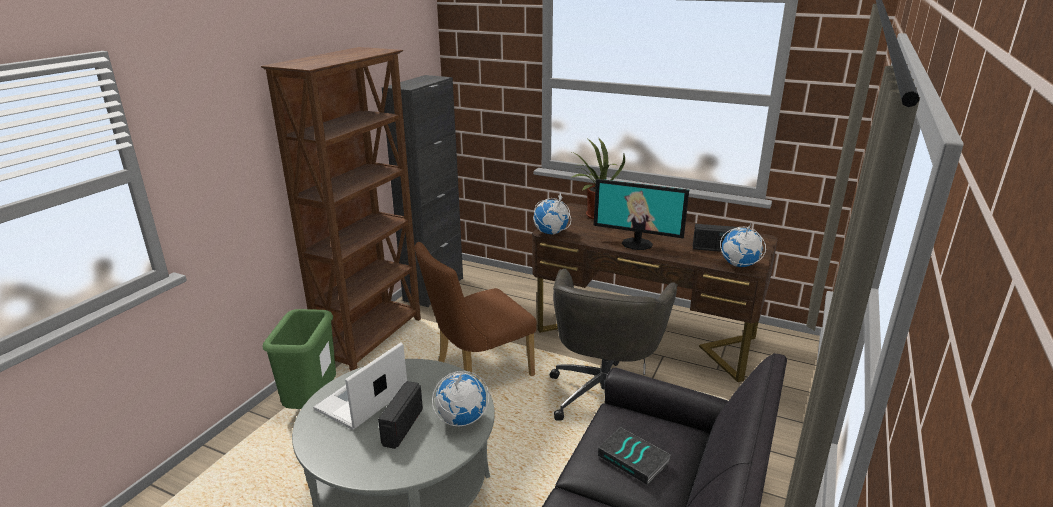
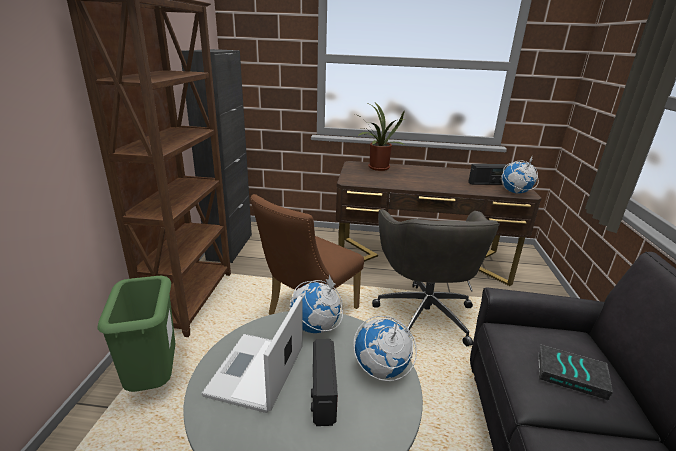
camera: 20 degrees left, 0 degrees up
(551, 233) = (353, 182): globe -> globe (315, 328)
(637, 243) = (428, 184): monitor -> none

